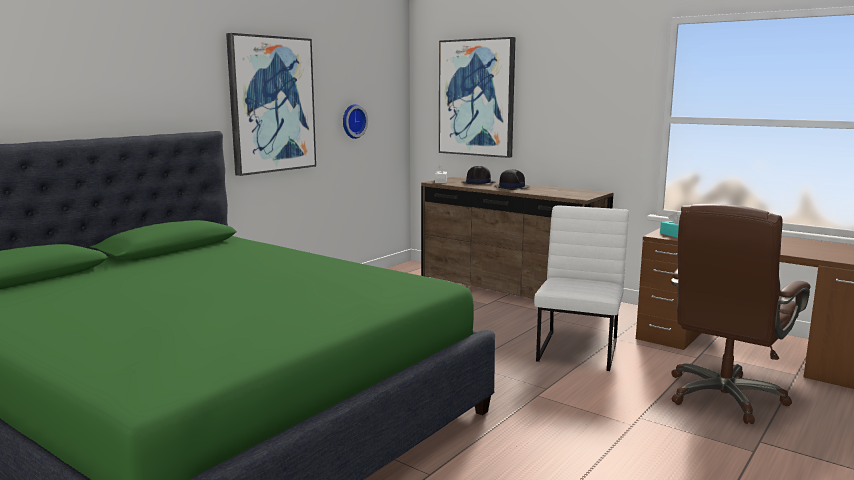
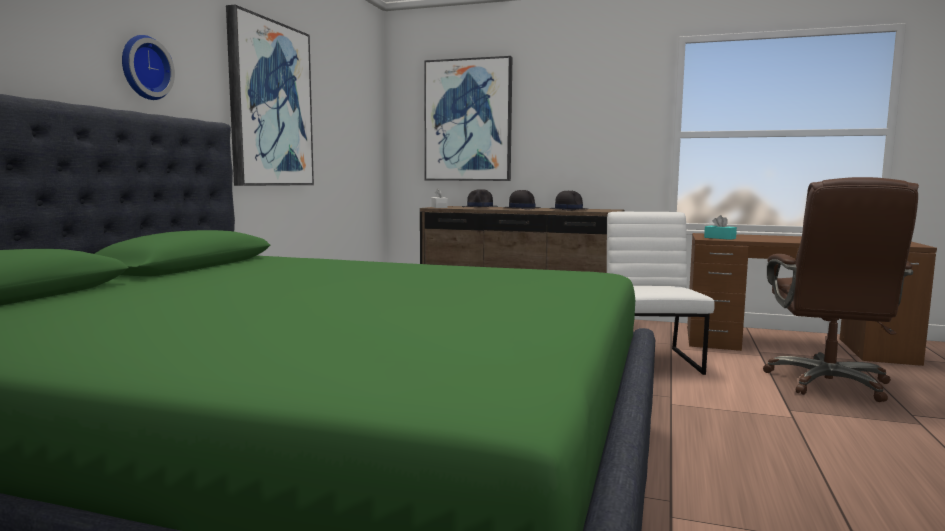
camera: 20 degrees left, 5 degrees down
(352, 121) = (341, 139): wall clock -> wall clock (143, 68)
(550, 192) = (568, 209): none -> black hat

